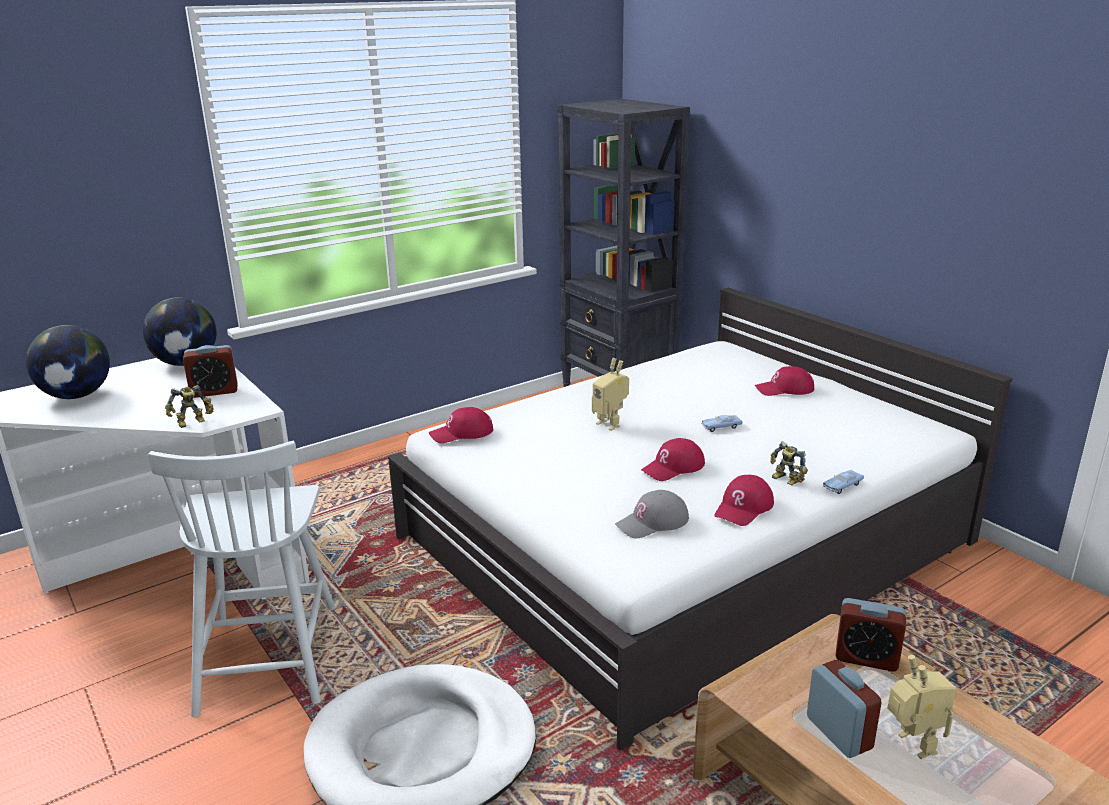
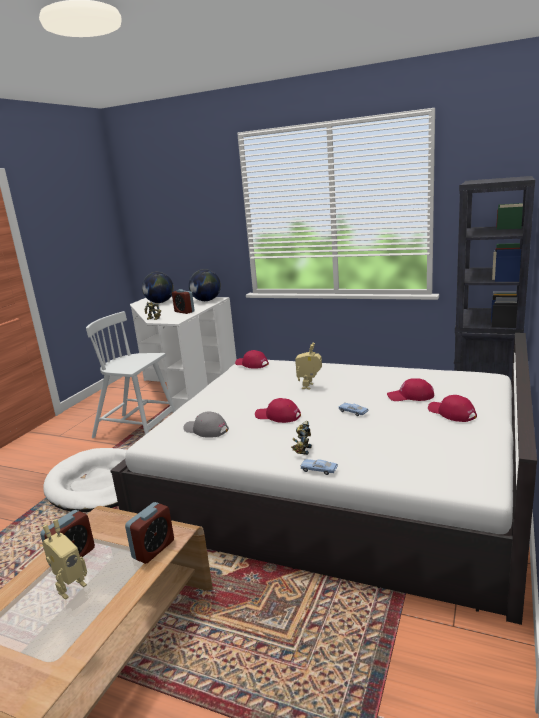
camera: 60 degrees right, 5 degrees down
(268, 656) = (137, 429): white chair -> white chair turned 60 degrees clockwise
(744, 508) = (249, 448): red cap -> red cap (410, 396)
(866, 658) = (153, 549): alarm clock -> alarm clock turned 135 degrees counterclockwise

